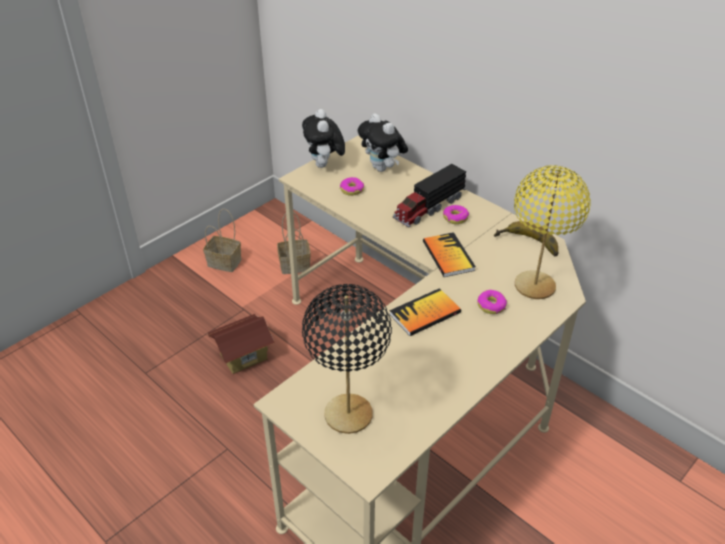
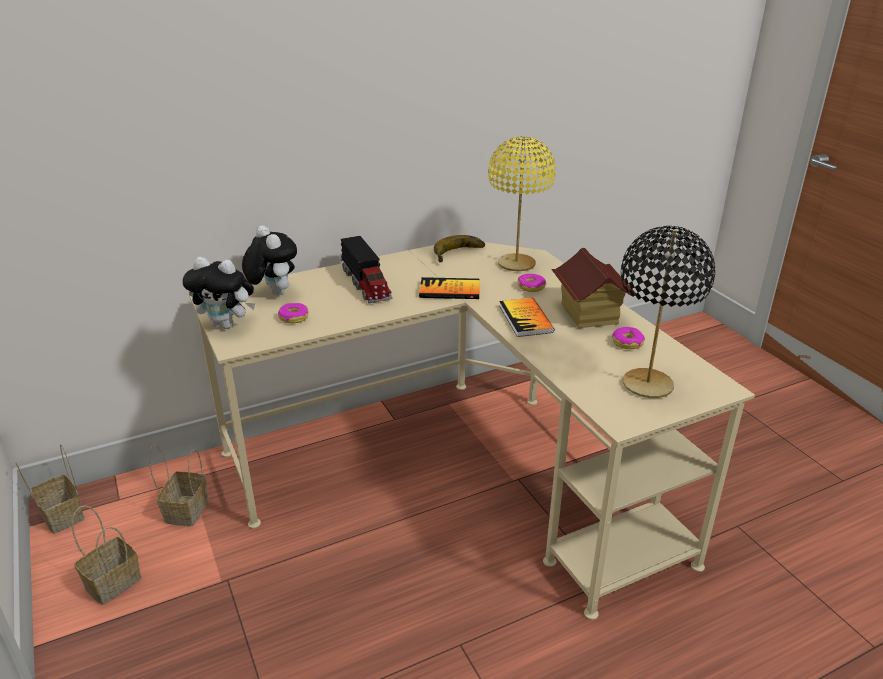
camera: 70 degrees left, 10 degrees down
(243, 356) = (315, 597): toy house -> toy house (588, 314)
(267, 216) = (61, 515): none -> basket
(382, 168) = (273, 293): plush toy -> plush toy turned 105 degrees counterclockwise
(455, 218) = (395, 275): donut -> donut (627, 342)

